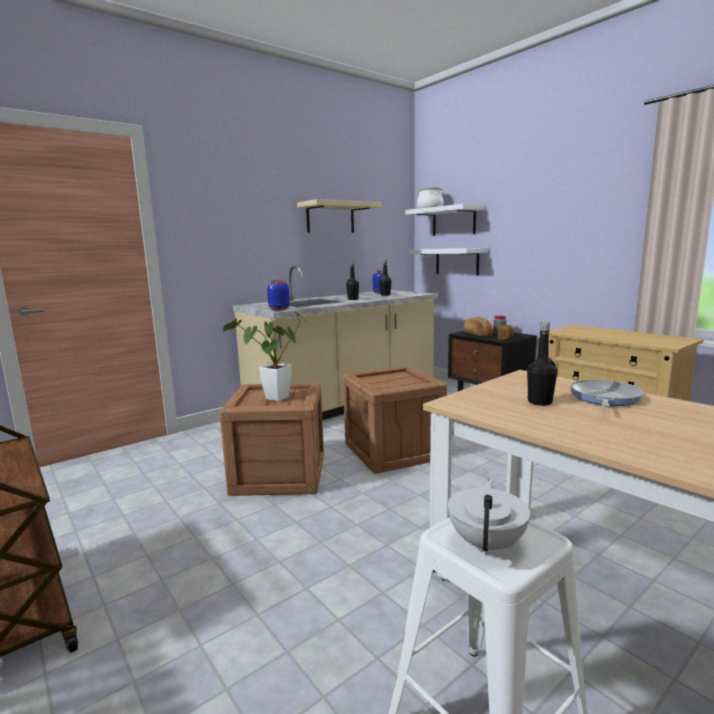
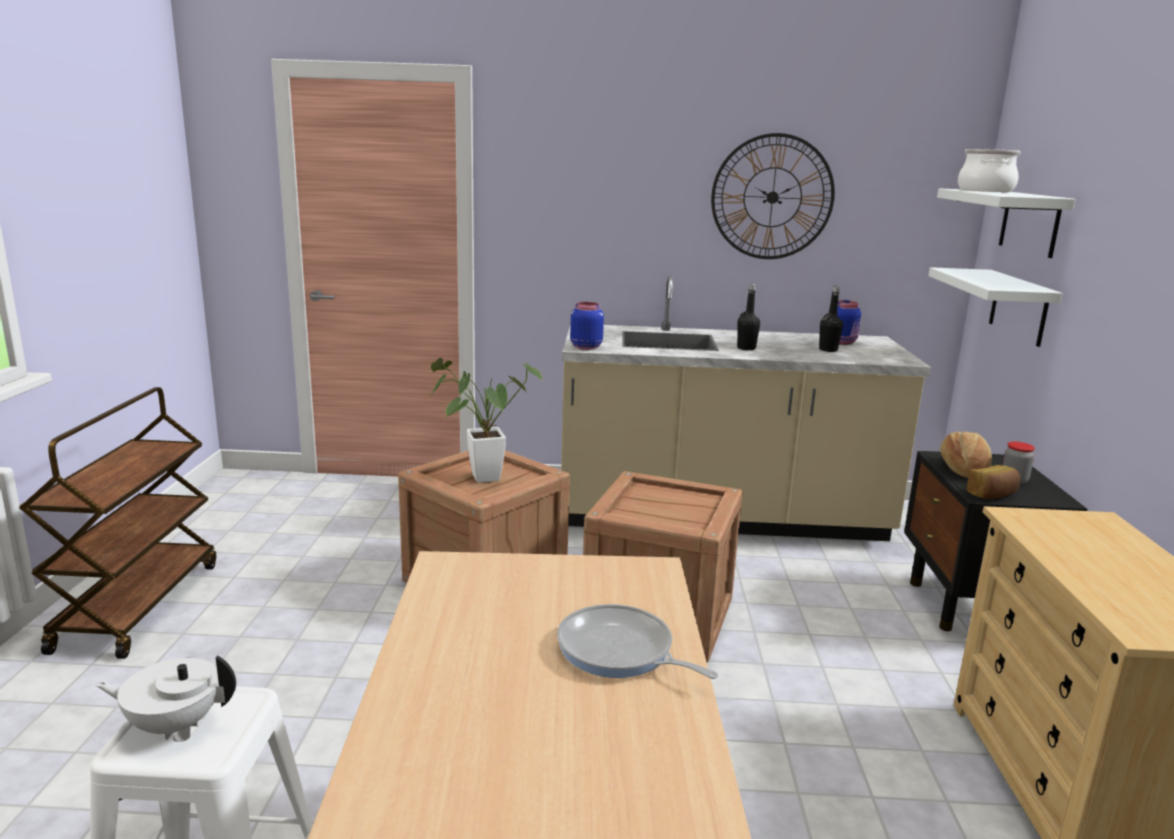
camera: 40 degrees right, 5 degrees up
(330, 218) = (772, 197): beige shelf -> wall clock
(487, 543) = (174, 724): white teapot -> white teapot turned 150 degrees counterclockwise
(540, 402) = (527, 613): black bottle -> none
(604, 398) = (620, 651): frying pan -> frying pan turned 120 degrees counterclockwise

